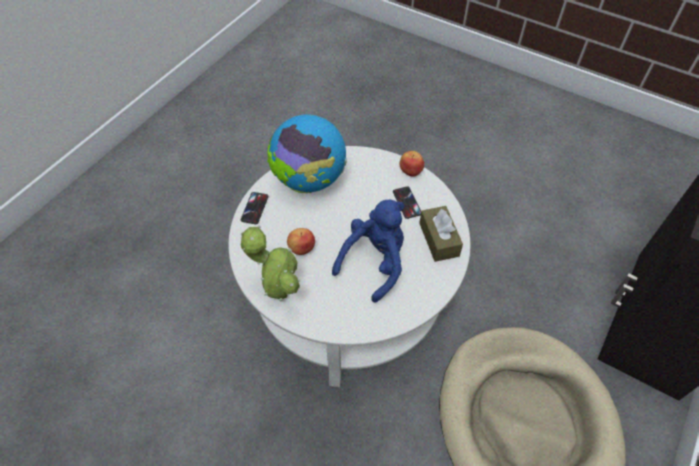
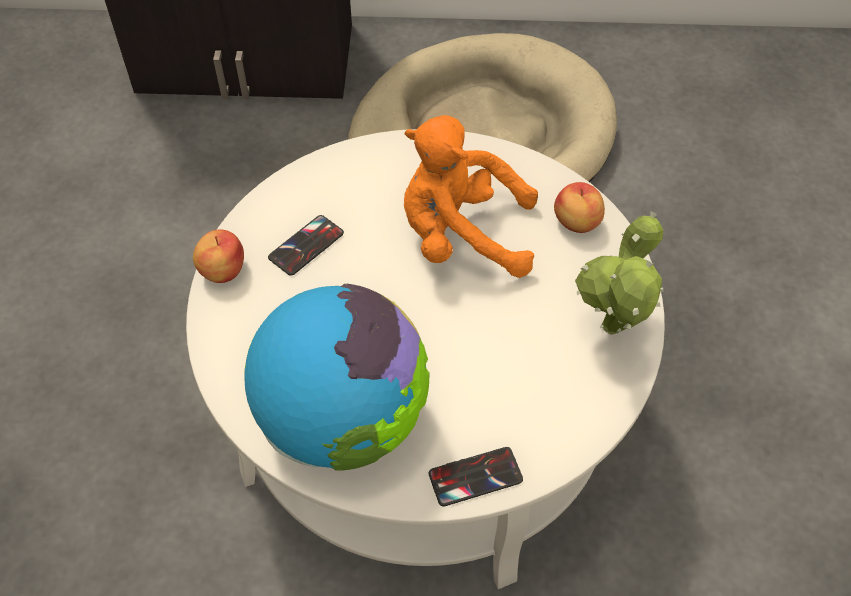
camera: 120 degrees left, 0 degrees up
(301, 248) = (506, 348): apple -> apple (576, 223)
(374, 262) = (461, 236): blue plush toy -> orange plush toy
(439, 239) = (359, 177): brown tissue box -> none

